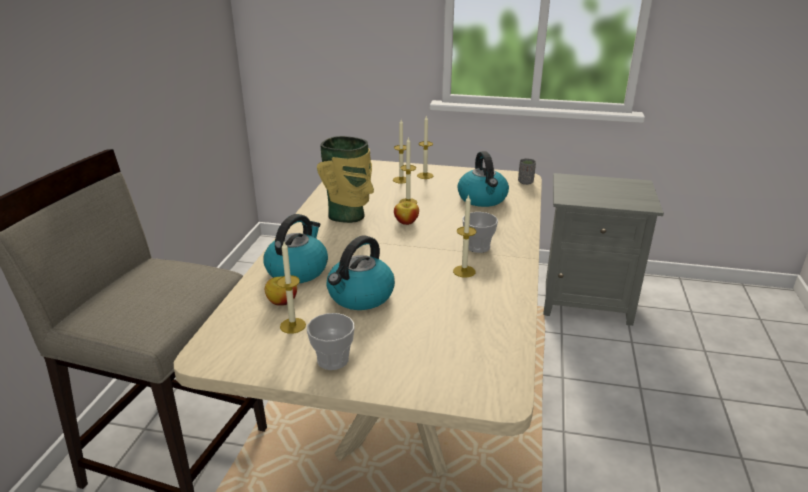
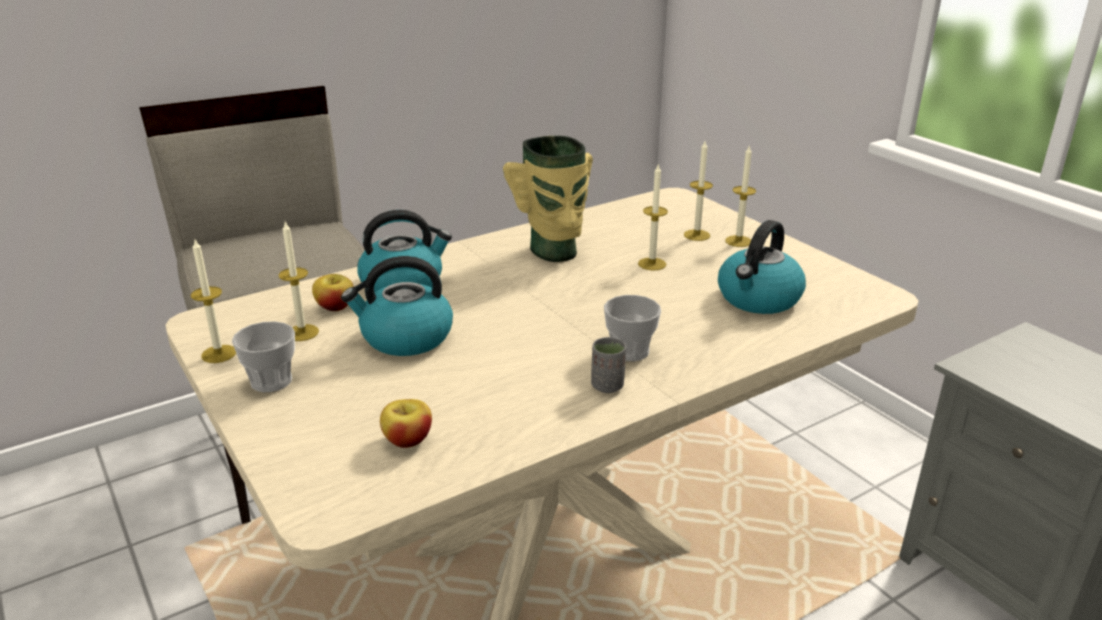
camera: 45 degrees right, 0 degrees up
(406, 222) = (604, 285): apple -> apple (407, 440)
(464, 271) = (556, 369): candle -> candle (219, 354)
(525, 182) = (871, 303): grey cup -> grey cup (607, 386)

